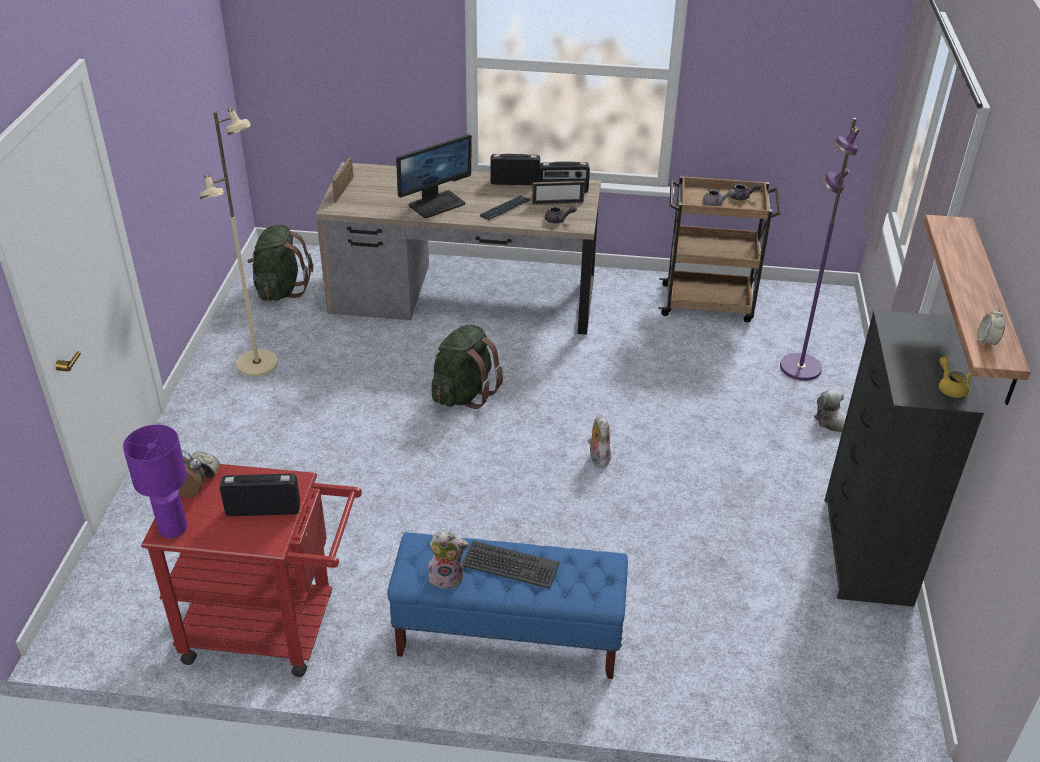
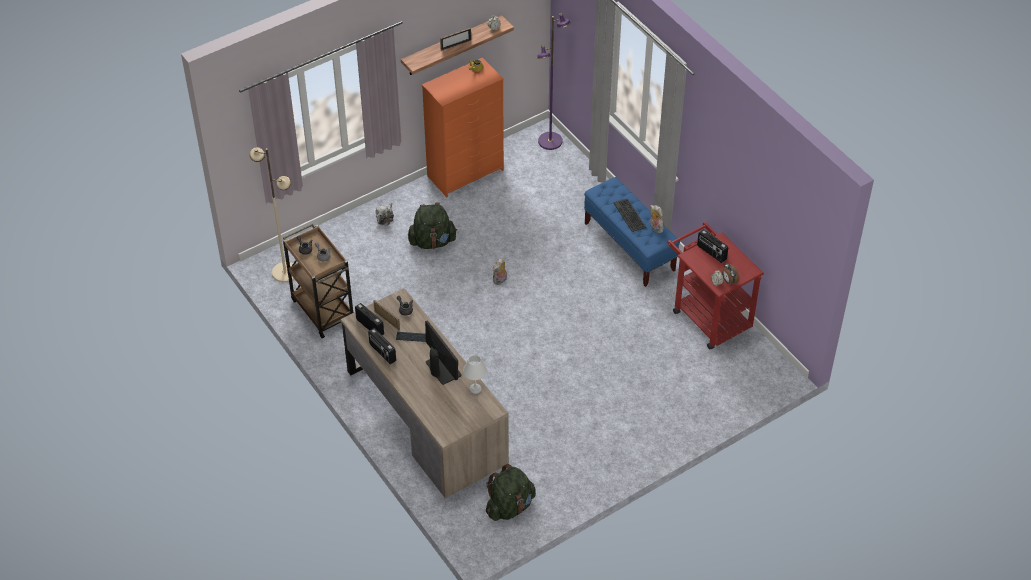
camera: 130 degrees left, 10 degrees up
(173, 528) = (747, 269): purple table lamp -> none
(258, 364) = (579, 457): beige floor lamp -> beige floor lamp (285, 272)
(344, 189) = (471, 420): picture frame -> picture frame (456, 45)
(378, 209) = (474, 389): none -> white table lamp
(436, 204) = (442, 369): monitor -> monitor turned 45 degrees clockwise
(464, 393) = (508, 357): green backpack -> green backpack (432, 241)
(799, 368) = (350, 247): purple floor lamp -> purple floor lamp (550, 141)
(867, 551) = (466, 173): black dresser -> orange dresser

